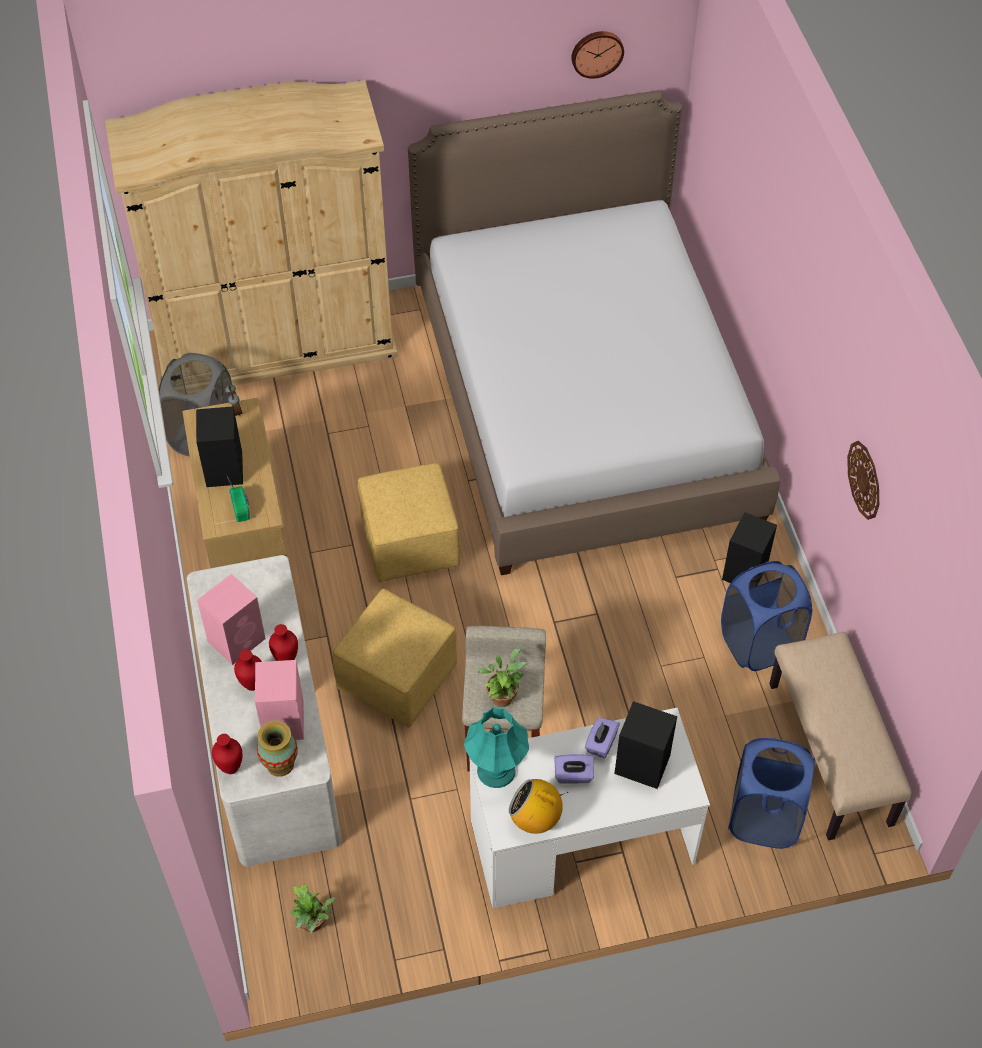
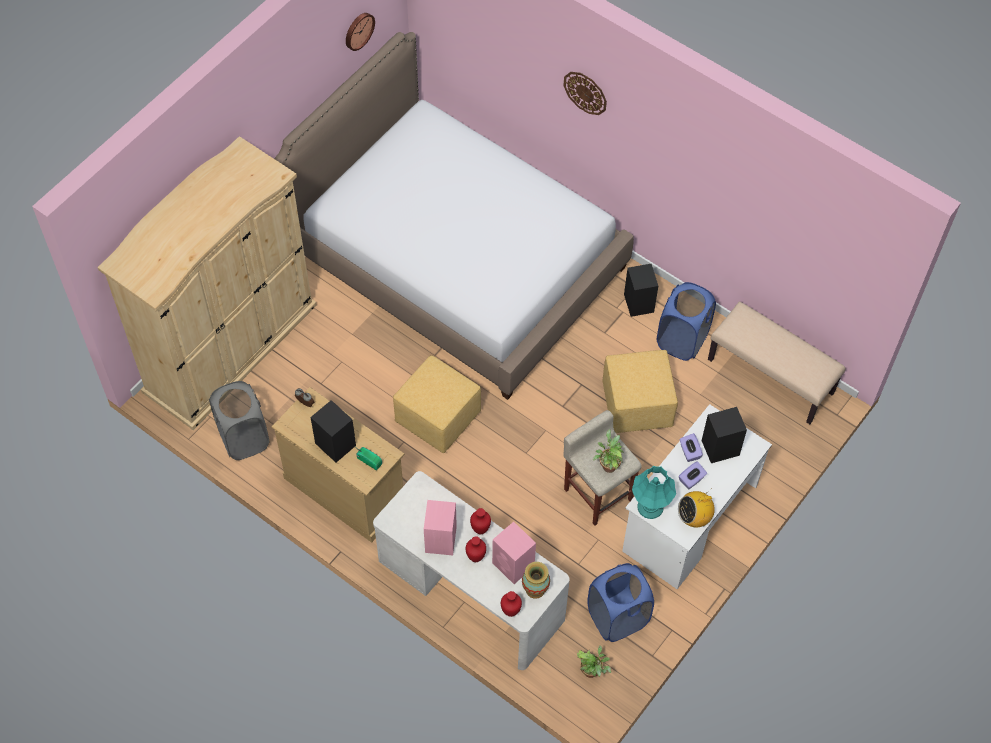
camera: 40 degrees left, 5 degrees up
(398, 679) = (507, 502): yellow ottoman -> yellow ottoman (638, 405)
(763, 818) = (768, 436): blue laundry basket -> blue laundry basket (617, 617)
(864, 480) = (725, 207): wall clock -> wall clock (585, 92)

